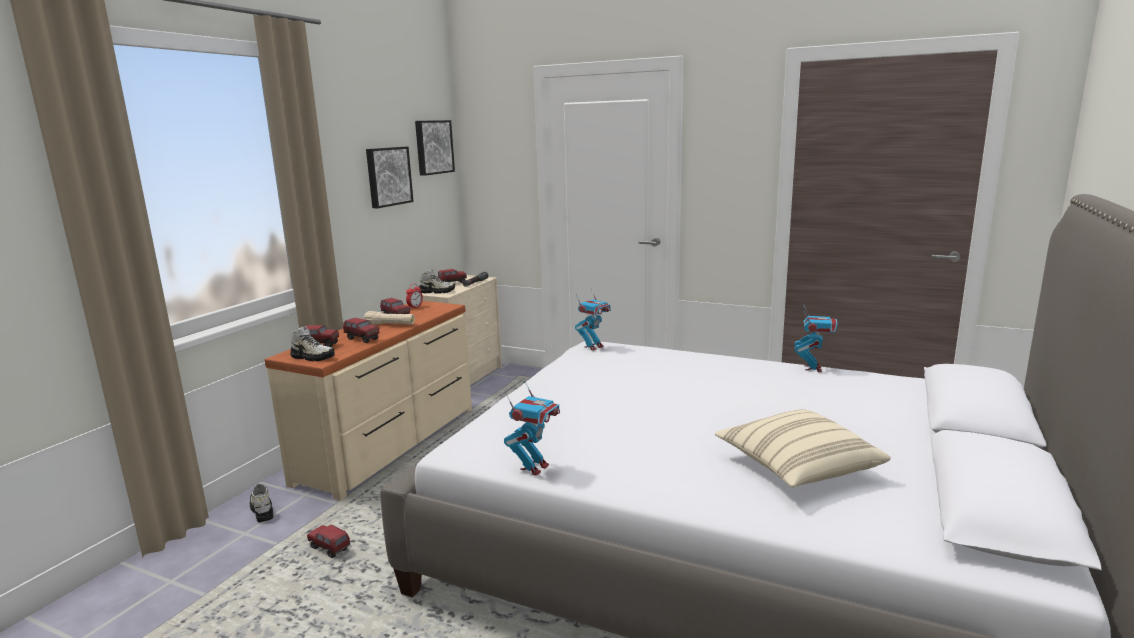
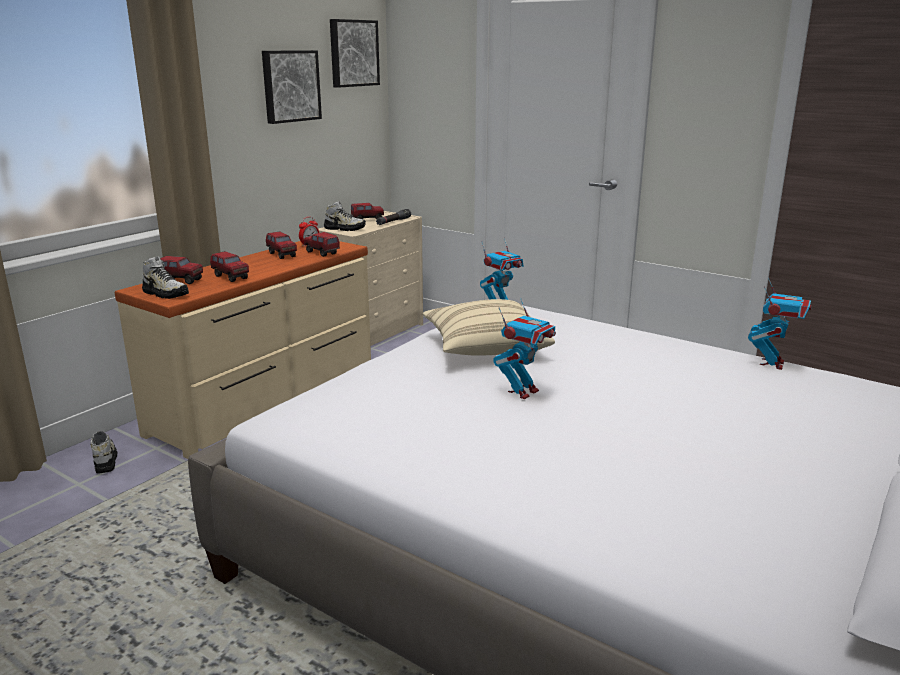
camera: 10 degrees right, 5 degrees up
(329, 549) = (158, 514): toy truck -> toy truck (322, 253)
(390, 325) = (270, 263): beige flashlight -> none
(534, 468) = (355, 454): toy robot -> toy robot (523, 392)
(797, 468) = (689, 496): beige pillow -> beige pillow (485, 348)

